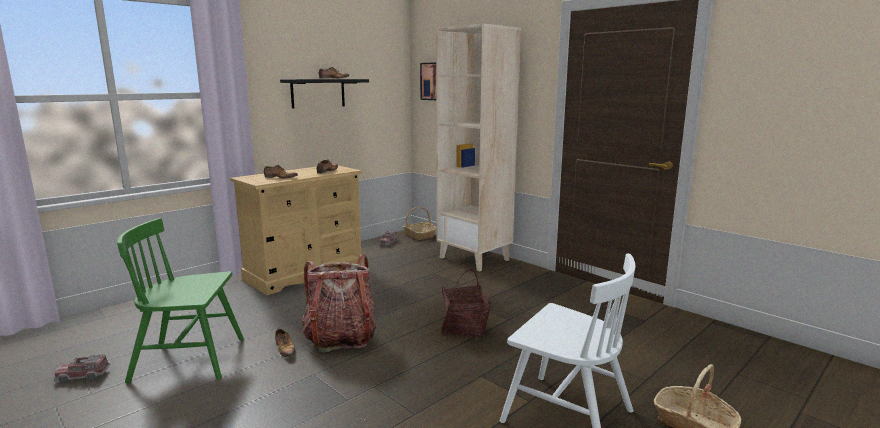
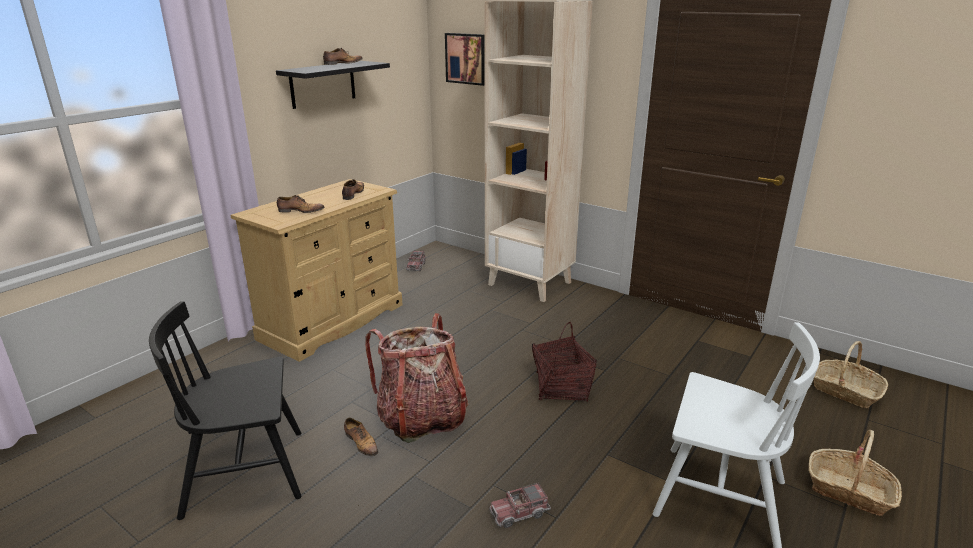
camera: 10 degrees left, 10 degrees up
(83, 376) = (114, 516): toy truck -> toy truck (519, 513)
(189, 359) = (246, 473): green chair -> black chair
(419, 235) = (449, 252): basket -> basket (845, 391)

